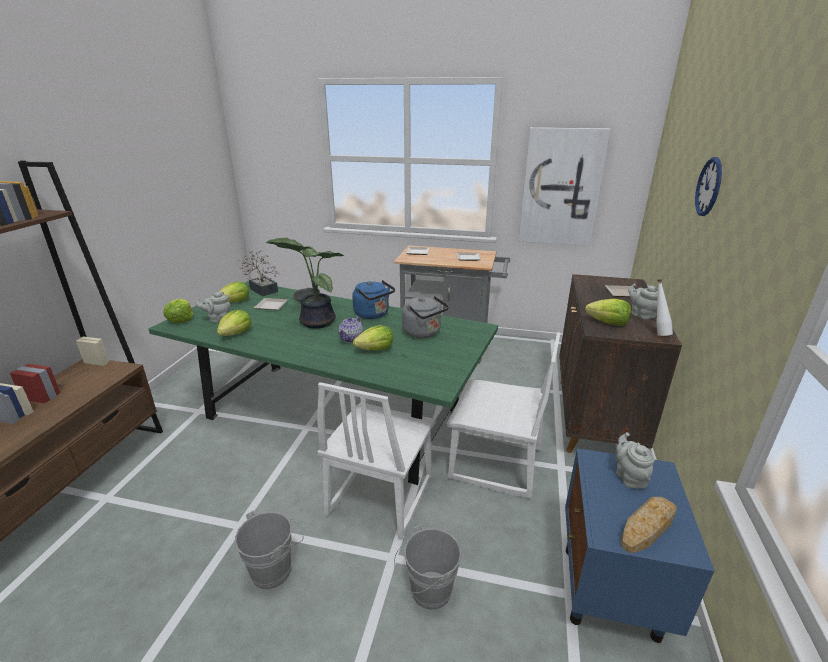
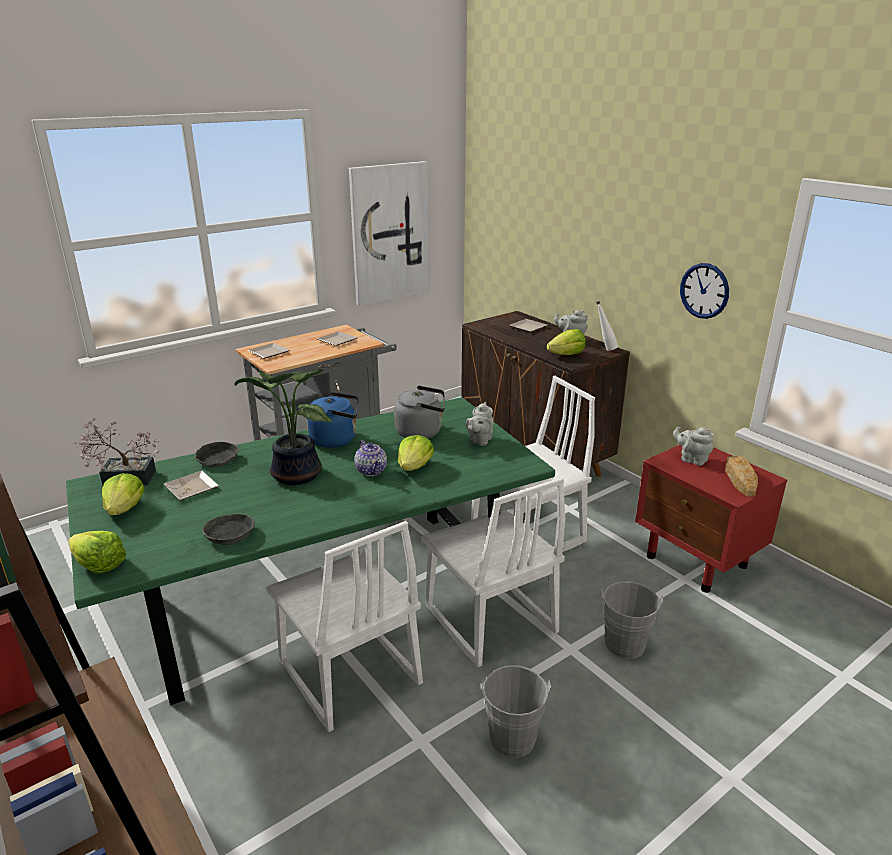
camera: 50 degrees left, 0 degrees up
(218, 319) = (159, 536): grey teapot -> grey teapot (479, 441)
(236, 333) = (230, 534): lettuce -> grey bowl
(274, 462) = (348, 674): none -> white chair
(609, 592) = (697, 562): blue nightstand -> red nightstand
(709, 187) = (600, 214): wall clock -> wall clock (704, 290)

